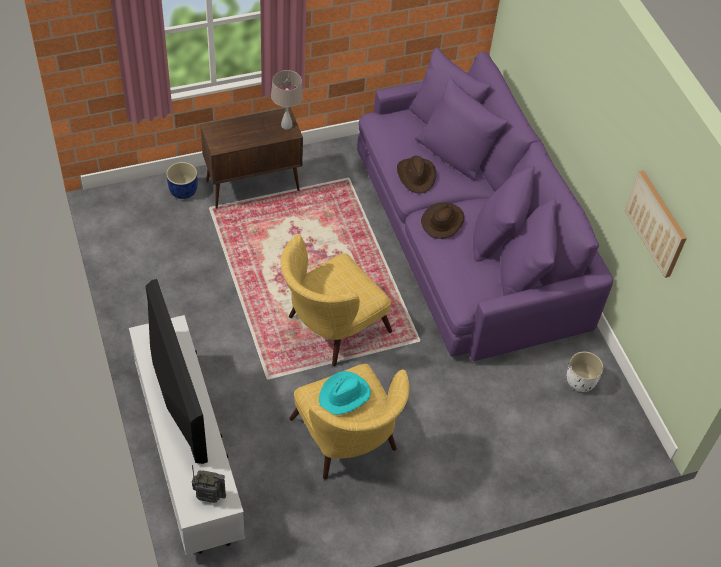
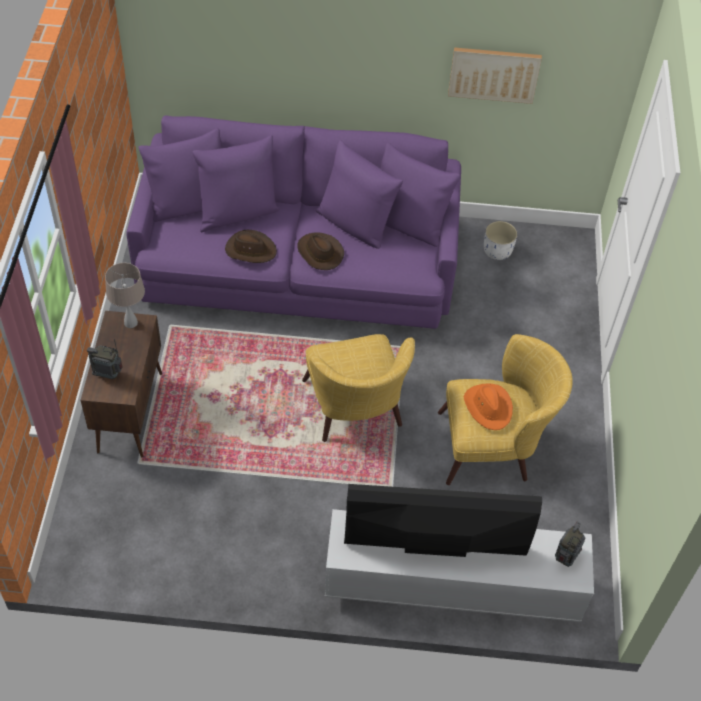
camera: 65 degrees left, 0 degrees up
(183, 190) = (98, 480): blue planter -> none
(231, 131) = (109, 374): none -> radio
(344, 395) = (488, 407): turquoise hat -> orange hat

